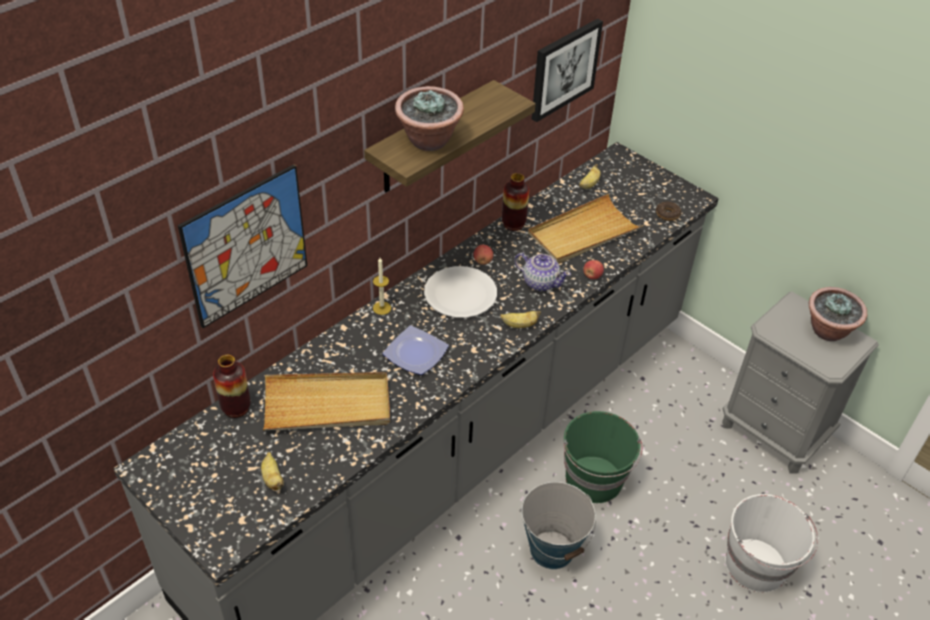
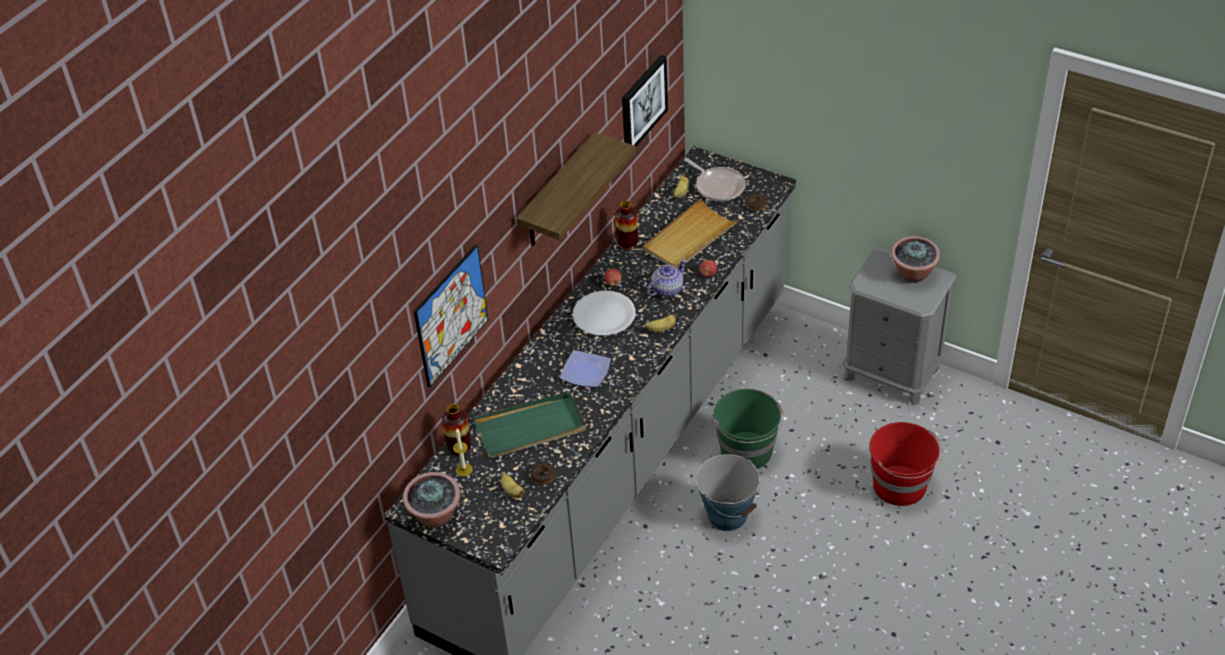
camera: 10 degrees left, 0 degrees up
(317, 469) = (543, 476): none -> donut
(327, 405) = (531, 428): beige tray -> green tray
(382, 308) = (543, 342): candle -> candle (464, 470)
(429, 141) = (564, 198): potted plant -> potted plant (436, 516)
(540, 282) = (667, 289): teapot -> teapot turned 60 degrees counterclockwise
(631, 186) = (718, 186): none -> frying pan
(757, 566) = (900, 486): white bucket -> red bucket

